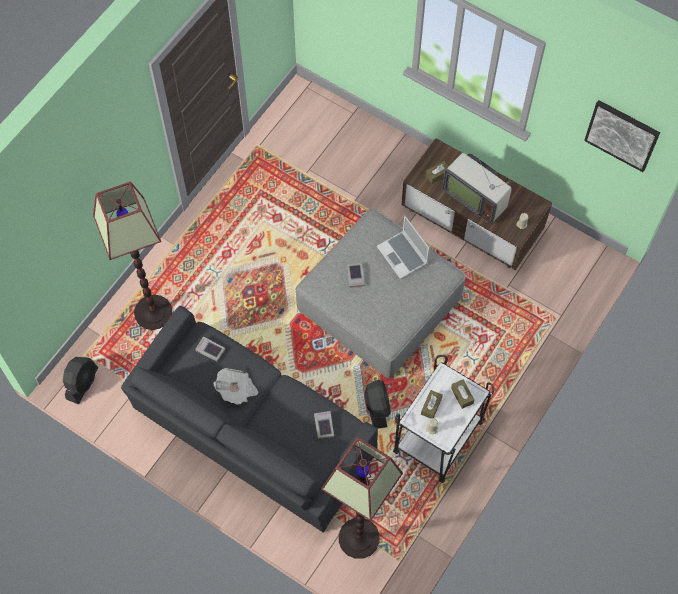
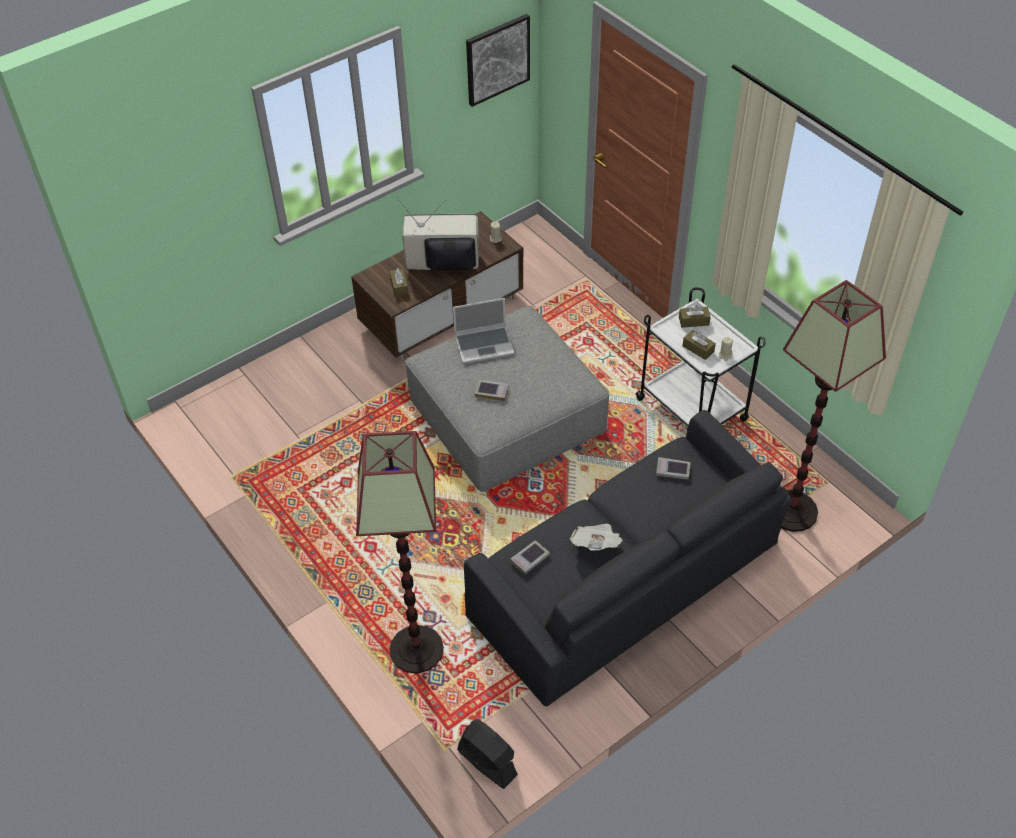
camera: 70 degrees left, 15 degrees down
(376, 408) = (637, 453): black fan -> none
(475, 197) = (444, 264): television -> television turned 150 degrees counterclockwise

